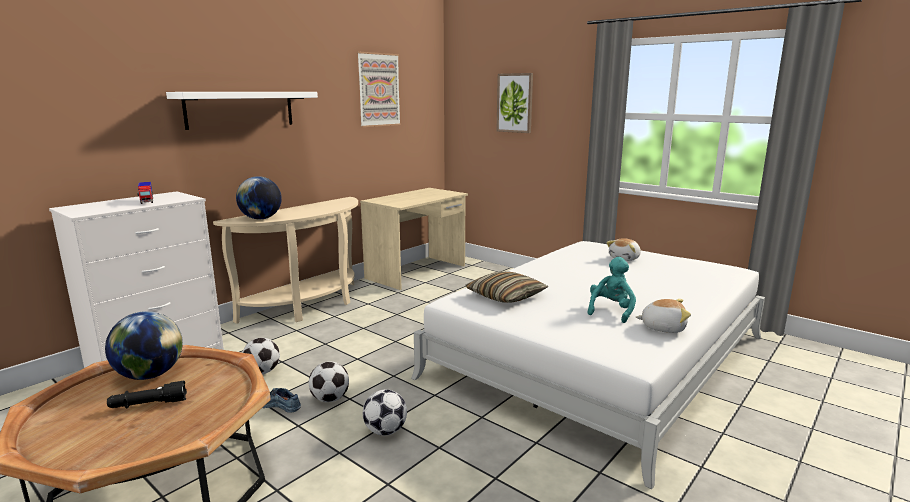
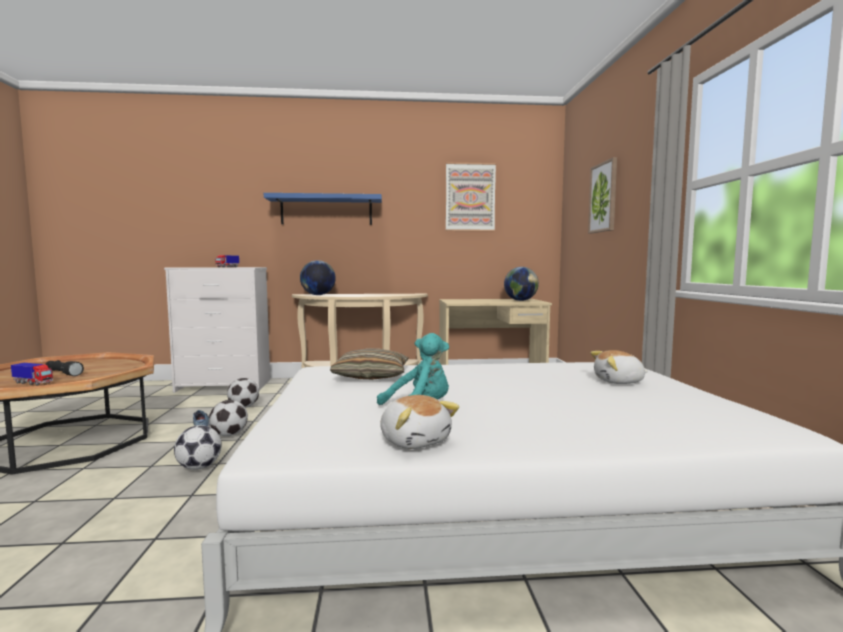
camera: 45 degrees right, 10 degrees down
(150, 375) = (107, 364): globe -> globe (520, 300)
(169, 425) = (33, 383): none -> toy truck
(240, 109) = (326, 210): white shelf -> blue shelf

